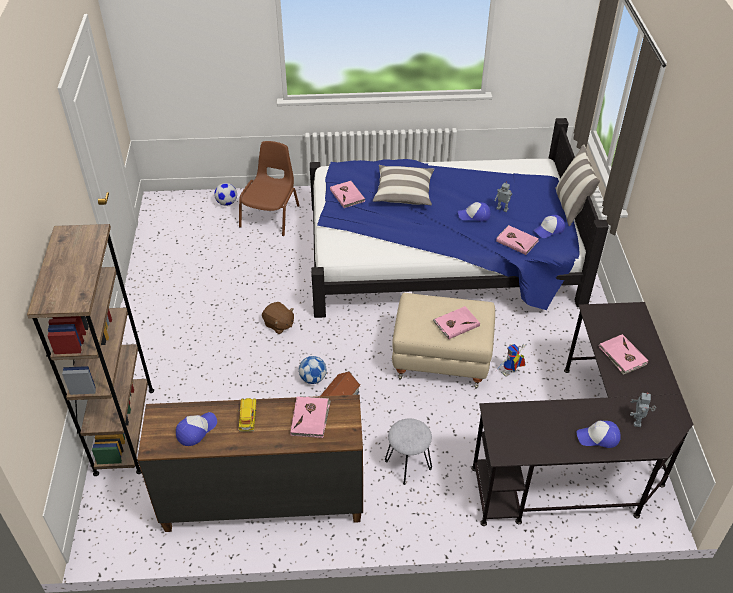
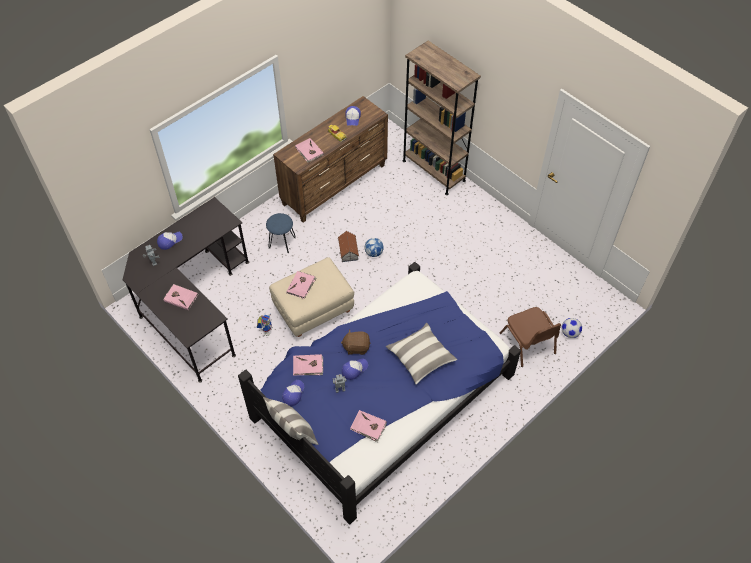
camera: 140 degrees right, 10 degrees up
(279, 325) = (427, 270): brown plush toy -> brown plush toy (356, 347)
(347, 195) = (454, 327): pink book -> pink book (368, 426)
(408, 464) = (282, 242): grey stool -> blue stool

